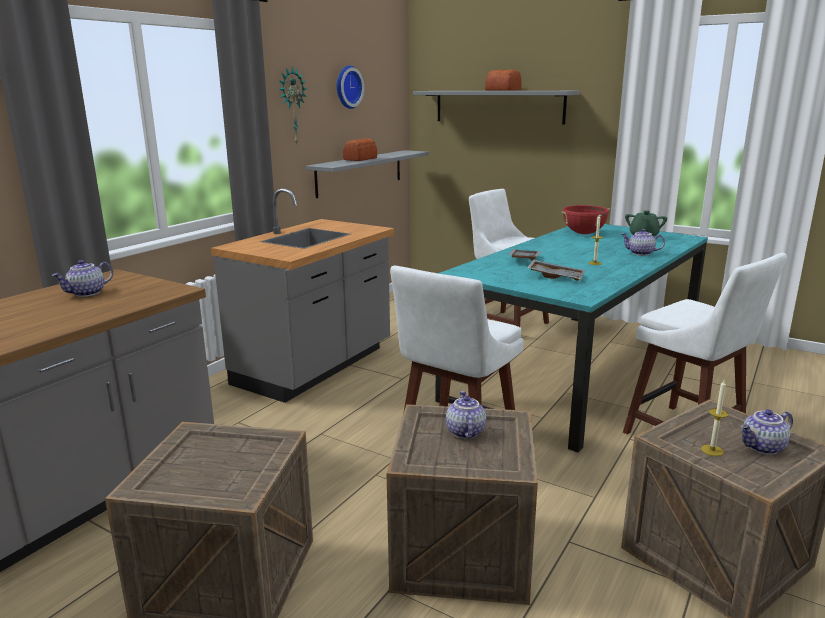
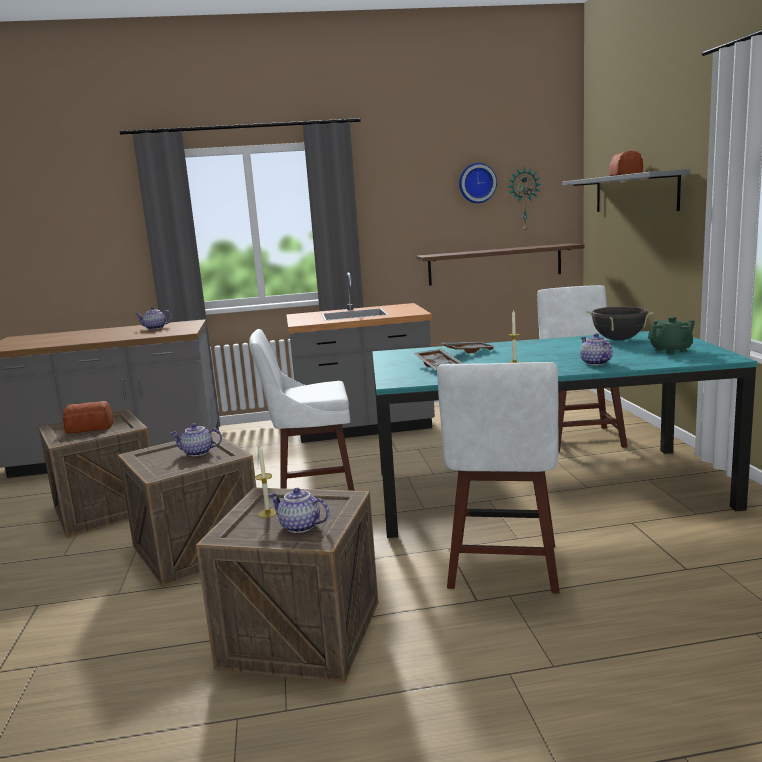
camera: 50 degrees right, 5 degrees down
(291, 106) = (400, 204): wall clock -> wall clock (523, 200)
(360, 172) = (495, 264): grey shelf -> brown shelf
(361, 159) = (482, 251): bread -> bread (91, 428)
(464, 432) = (197, 453): teapot -> teapot turned 135 degrees counterclockwise
(583, 233) = (618, 340): red cooking pot -> black cooking pot

